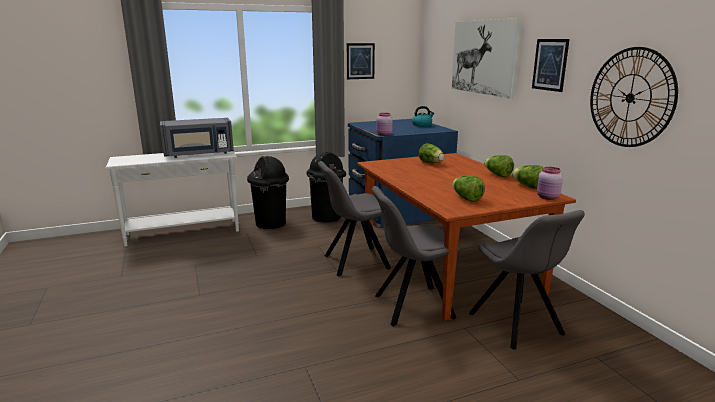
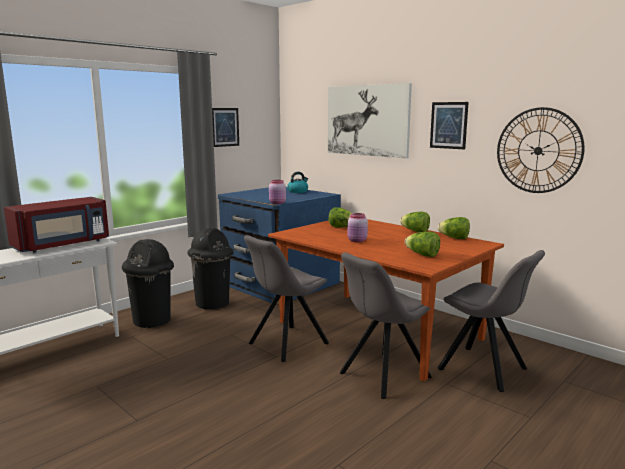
camera: 25 degrees left, 5 degrees down
(199, 154) = (63, 245): grey microwave -> red microwave
(548, 197) = (483, 245): pink jar -> pink jar (357, 241)

